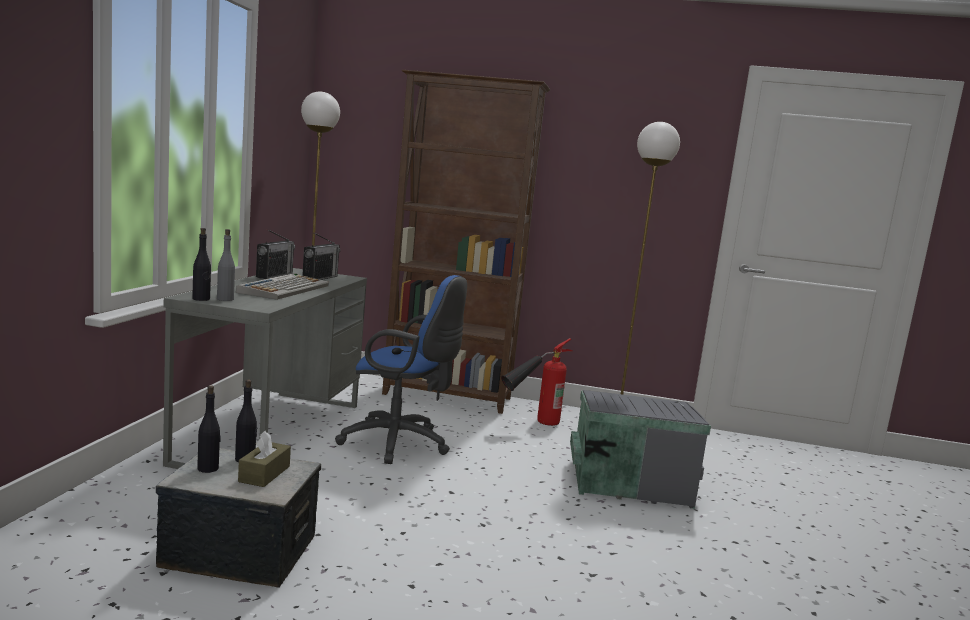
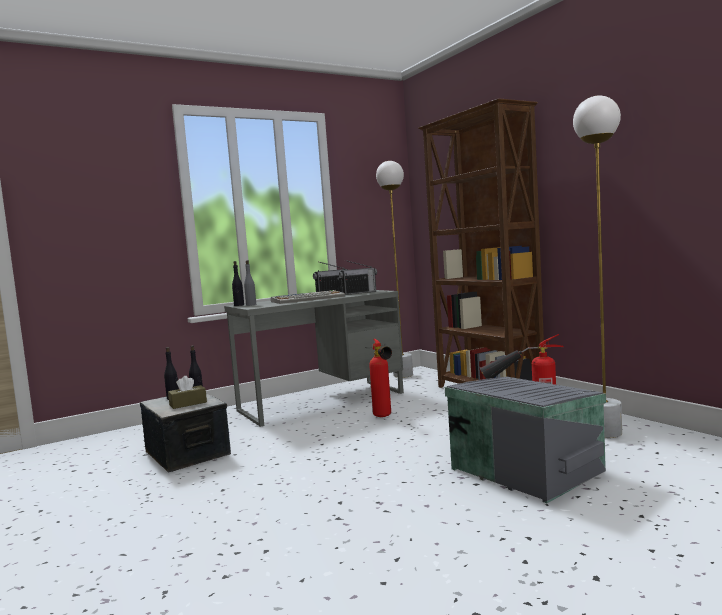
camera: 50 degrees right, 5 degrees down
(400, 444) = (384, 417): blue office chair -> fire extinguisher

